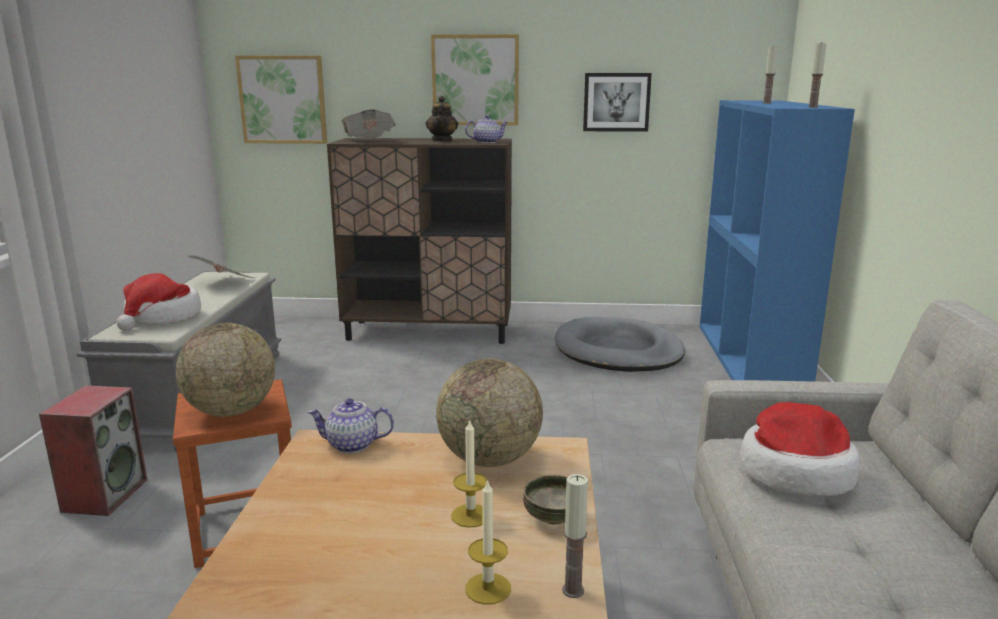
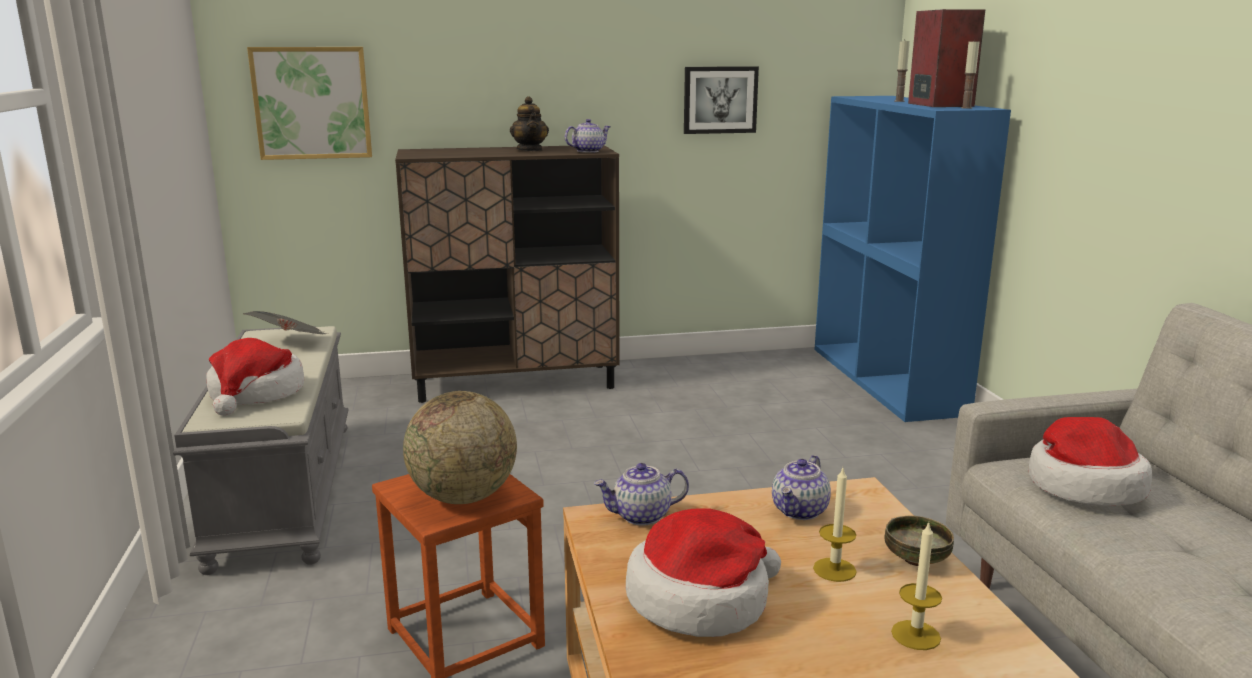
camera: 15 degrees left, 0 degrees up
(105, 494) = (249, 627): speaker -> speaker (939, 105)
(330, 523) = (701, 599): none -> hat
(369, 140) = (440, 153): newspaper -> none
(475, 80) = (558, 76): picture -> none
(490, 459) = (800, 511): globe -> teapot
(573, 590) = (993, 623): candle -> none
(617, 351) = (746, 385): grey dog bed -> none

